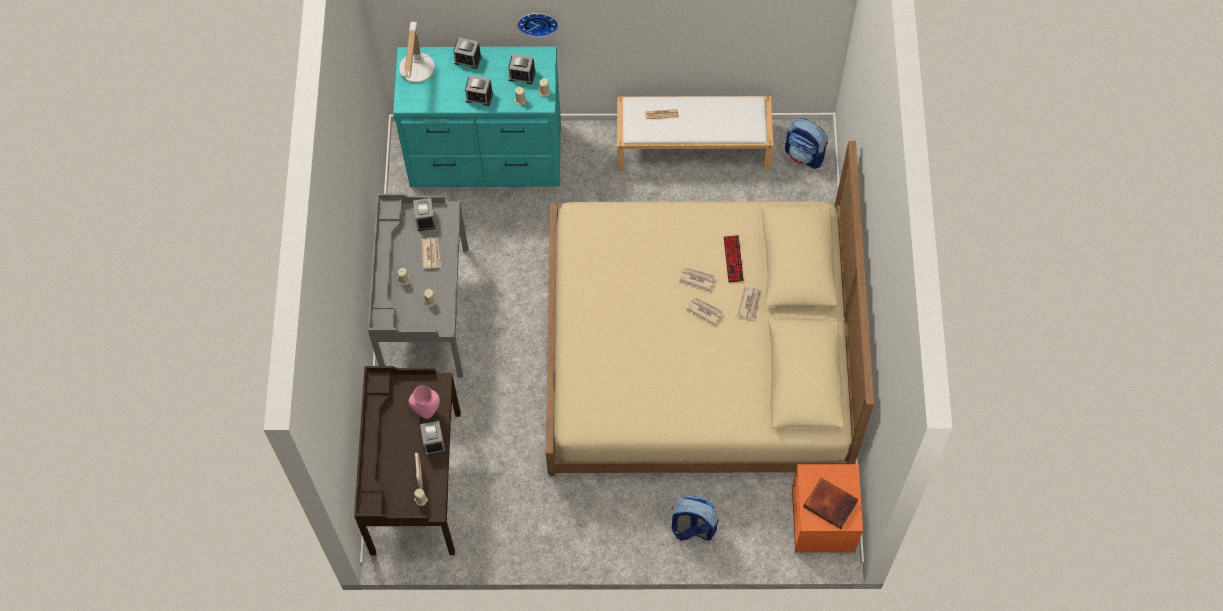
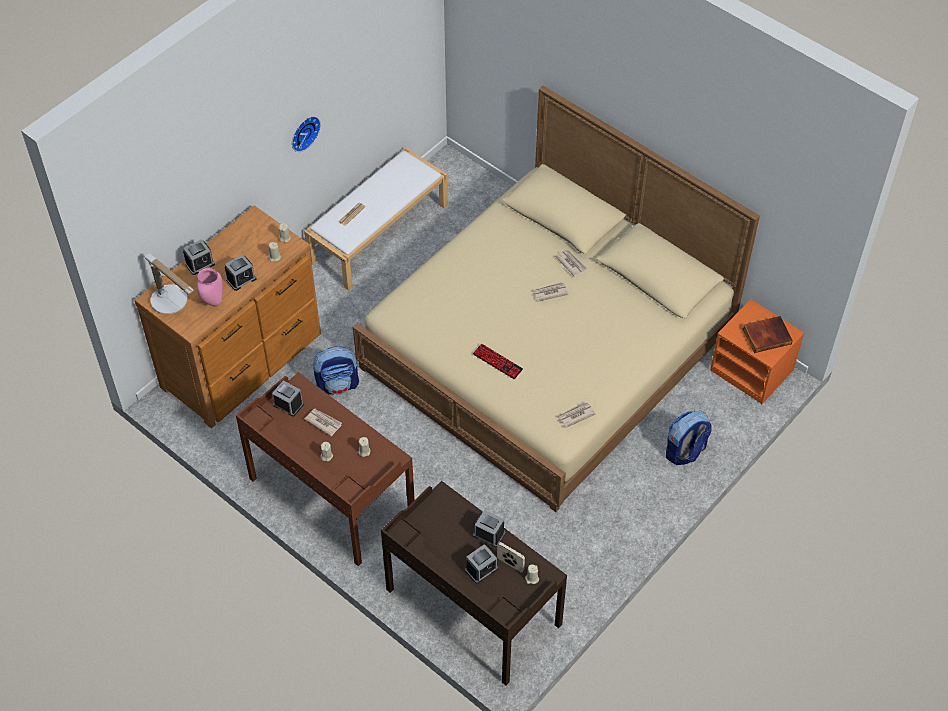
camera: 50 degrees left, 10 degrees down
(424, 311) = (330, 495): grey desk -> brown desk
(427, 411) = (458, 520): pink vase -> pink vase (213, 302)
(486, 157) = (244, 361): turquoise dresser -> brown dresser
(522, 75) = (254, 241): alarm clock -> alarm clock (481, 569)
(537, 22) = (235, 188): wall clock -> wall clock (303, 132)
(697, 278) = (518, 279): newspaper -> newspaper (575, 415)
(733, 259) = (525, 247): keyboard -> keyboard (497, 362)
(805, 155) = (457, 177): backpack -> backpack (337, 385)

